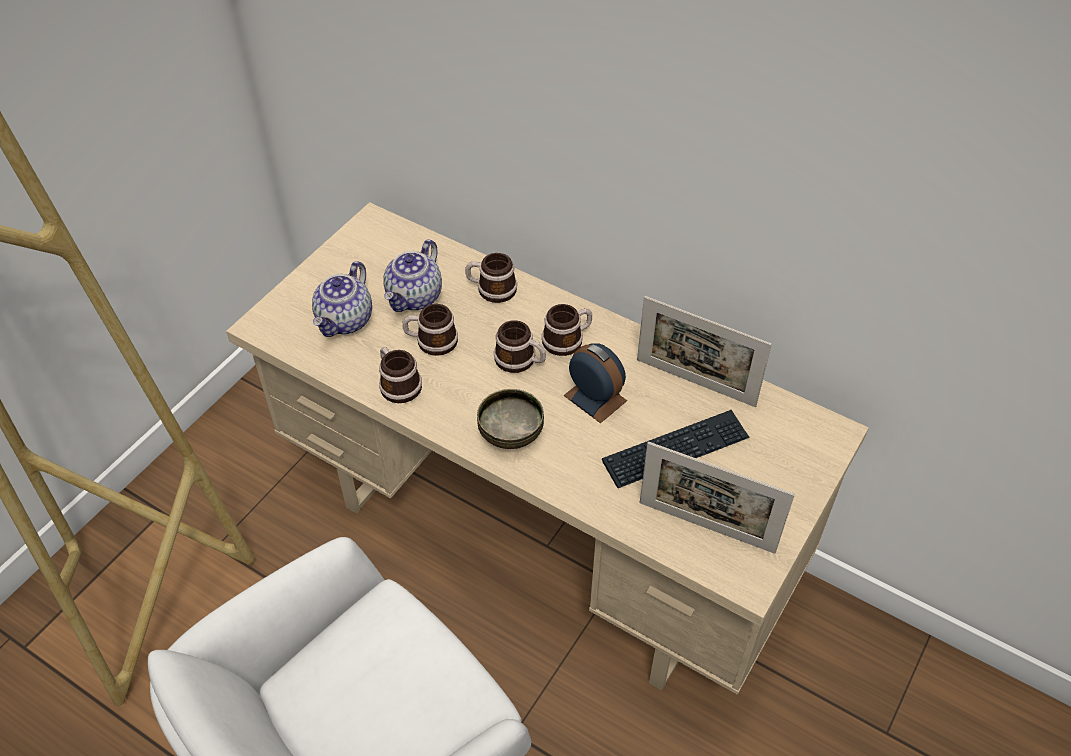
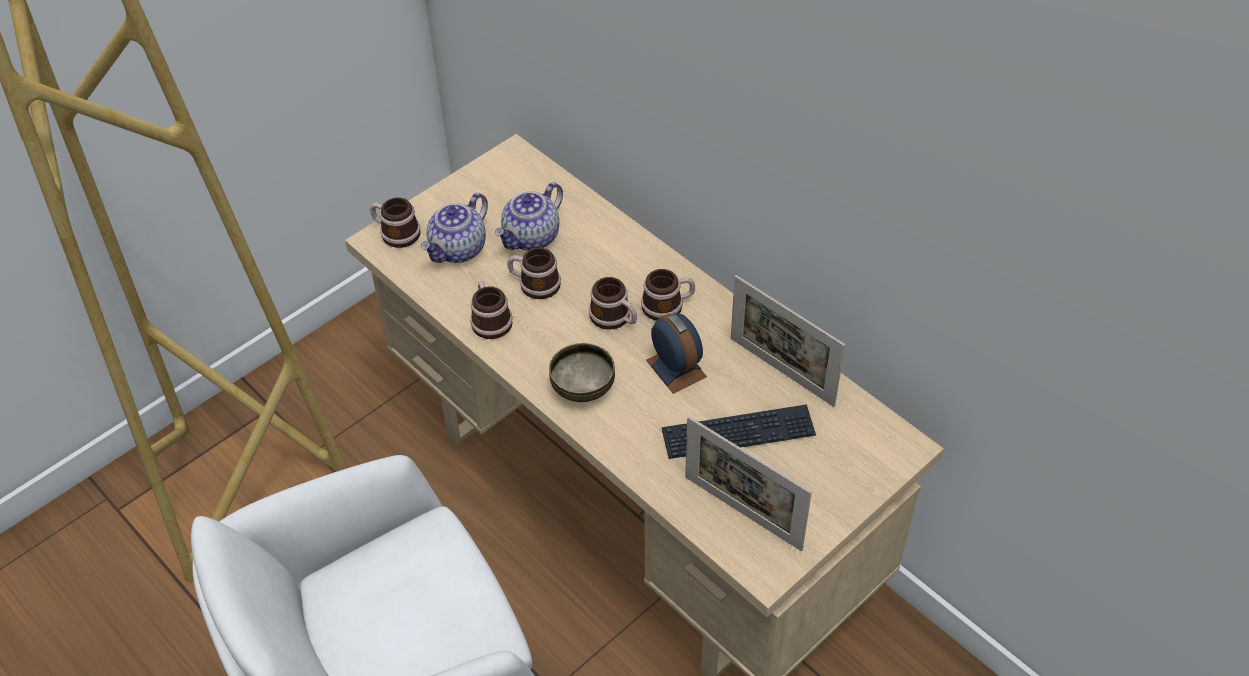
camera: 15 degrees right, 0 degrees up
(491, 289) = (609, 242): mug -> mug (396, 233)

